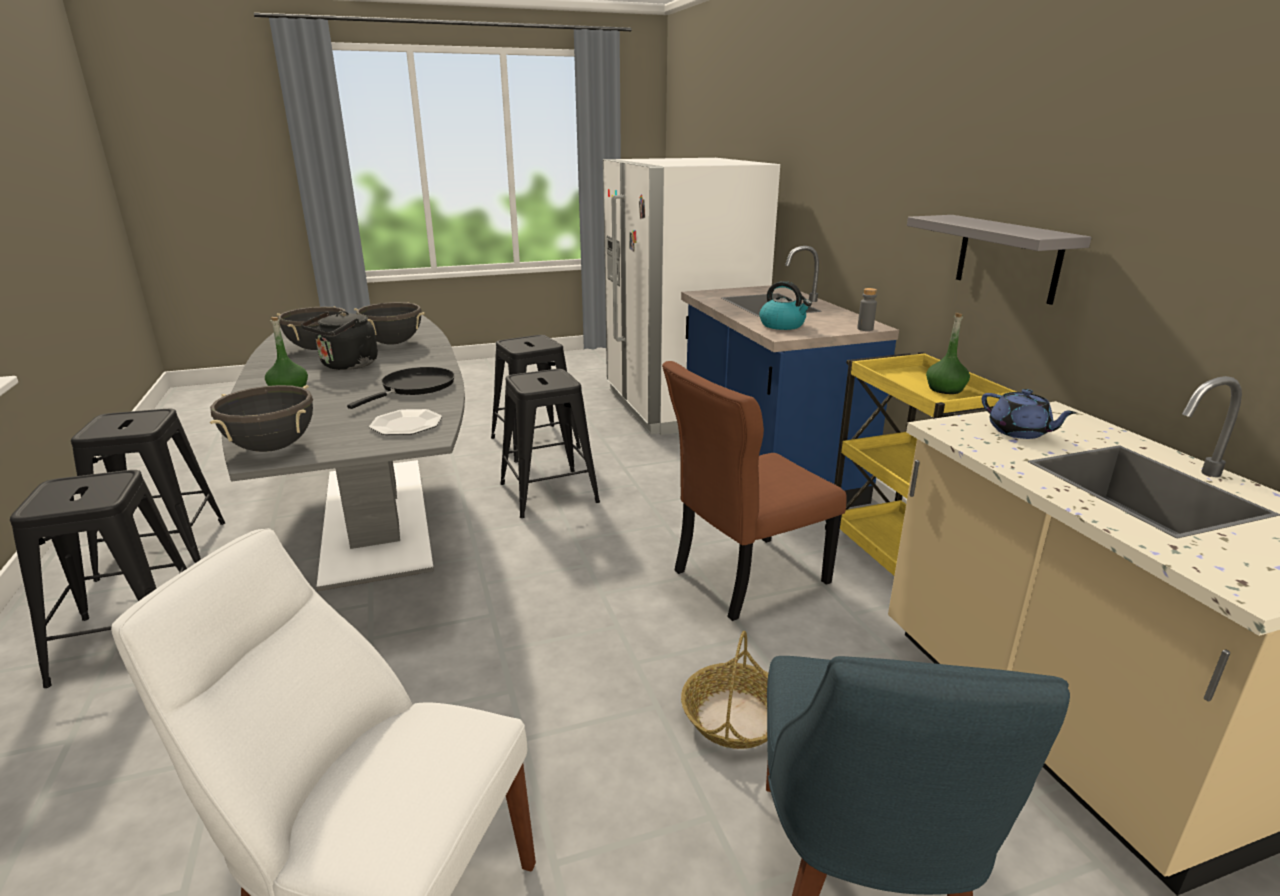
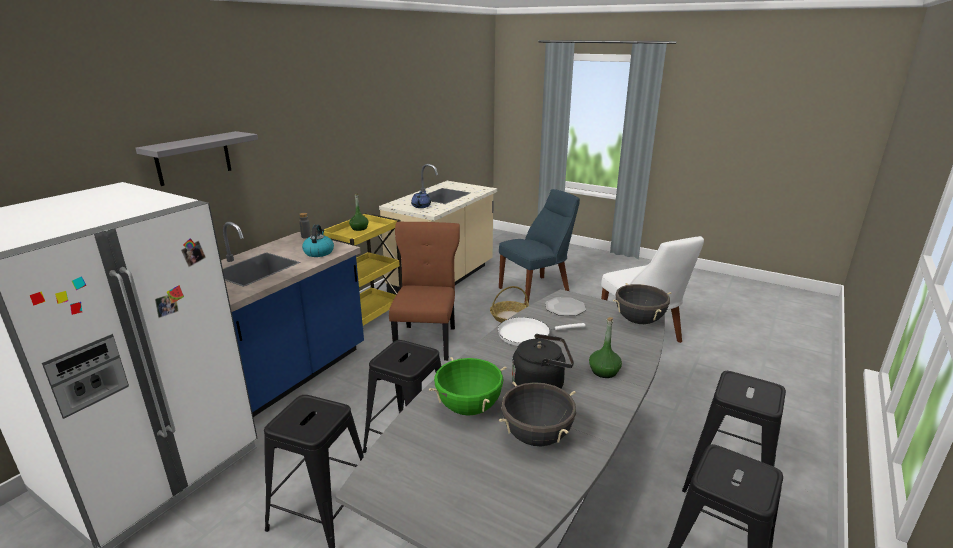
camera: 130 degrees left, 0 degrees up
(393, 343) = (469, 408): black cooking pot -> green cooking pot
(414, 387) = (528, 334): black frying pan -> white frying pan
(745, 578) = (427, 340): brown chair -> brown chair turned 105 degrees counterclockwise
(1008, 258) = (339, 167): grey shelf -> grey shelf (193, 158)

